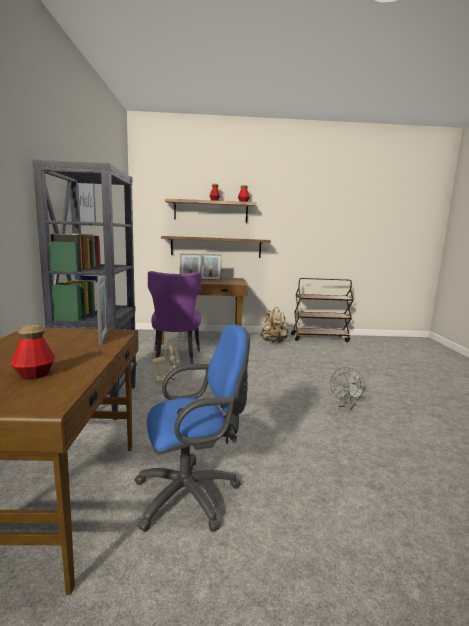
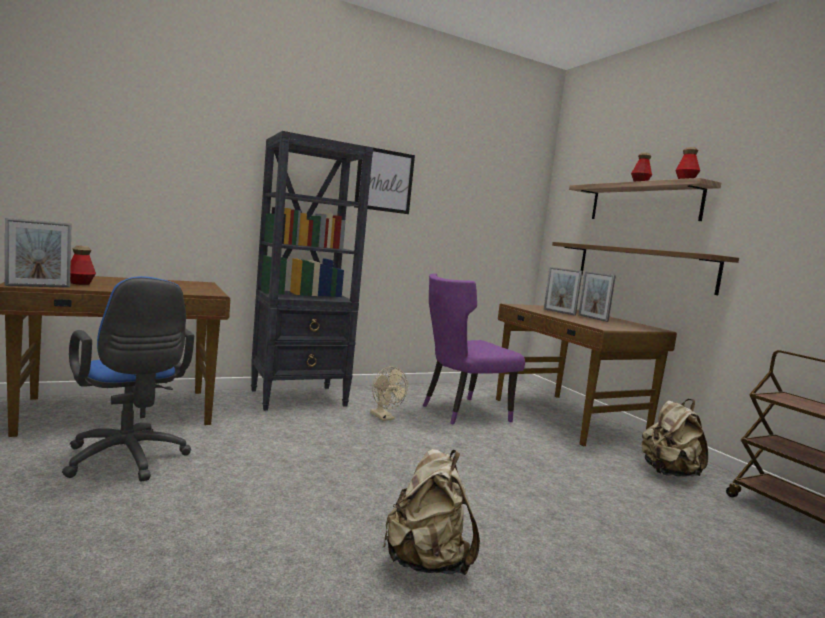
camera: 65 degrees right, 5 degrees down
(103, 337) = (190, 291): picture frame -> picture frame (38, 286)
(346, 408) = (426, 562): grey fan -> beige backpack

